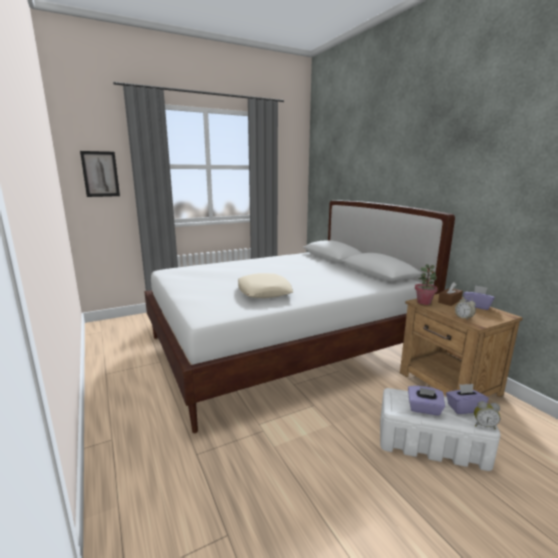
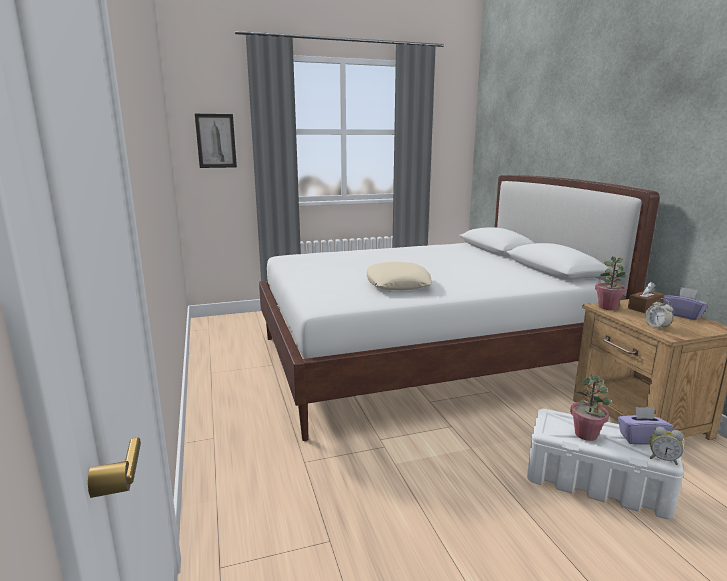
camera: 10 degrees right, 0 degrees up
(424, 409) = (586, 435): purple tissue box -> potted plant

